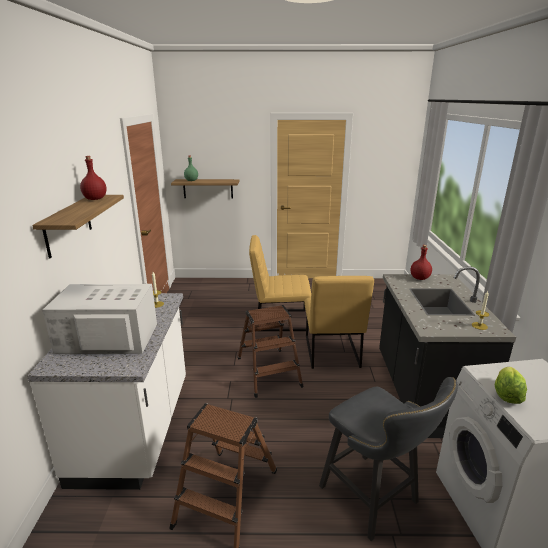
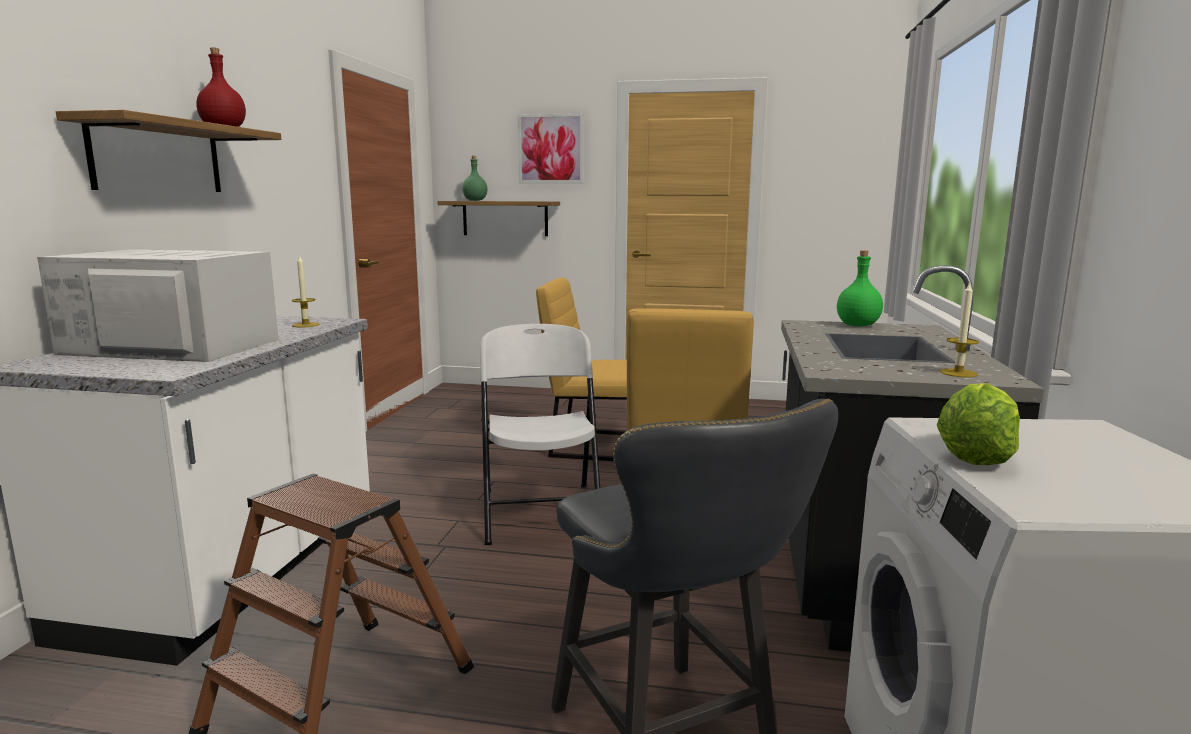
camera: 10 degrees right, 10 degrees down
(233, 150) = (551, 149): none -> picture
(268, 371) = (541, 513): brown step ladder -> white chair
(419, 278) = (857, 325): red bottle -> green bottle

